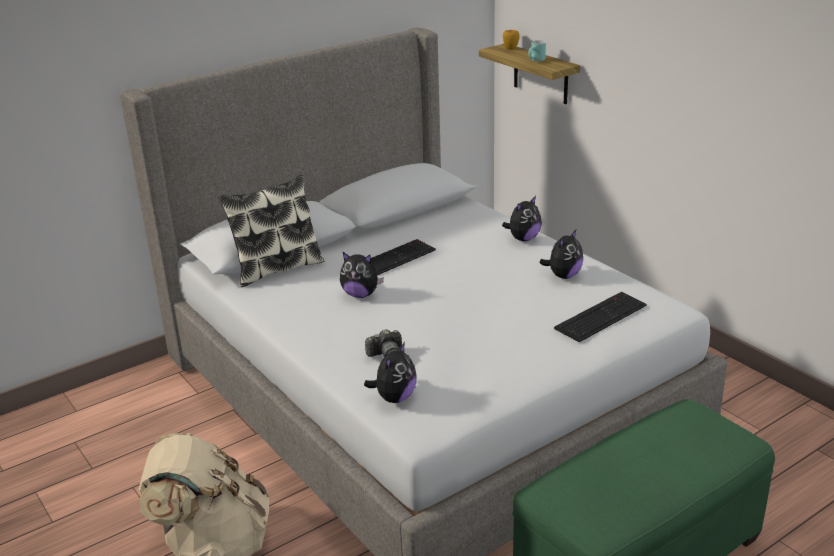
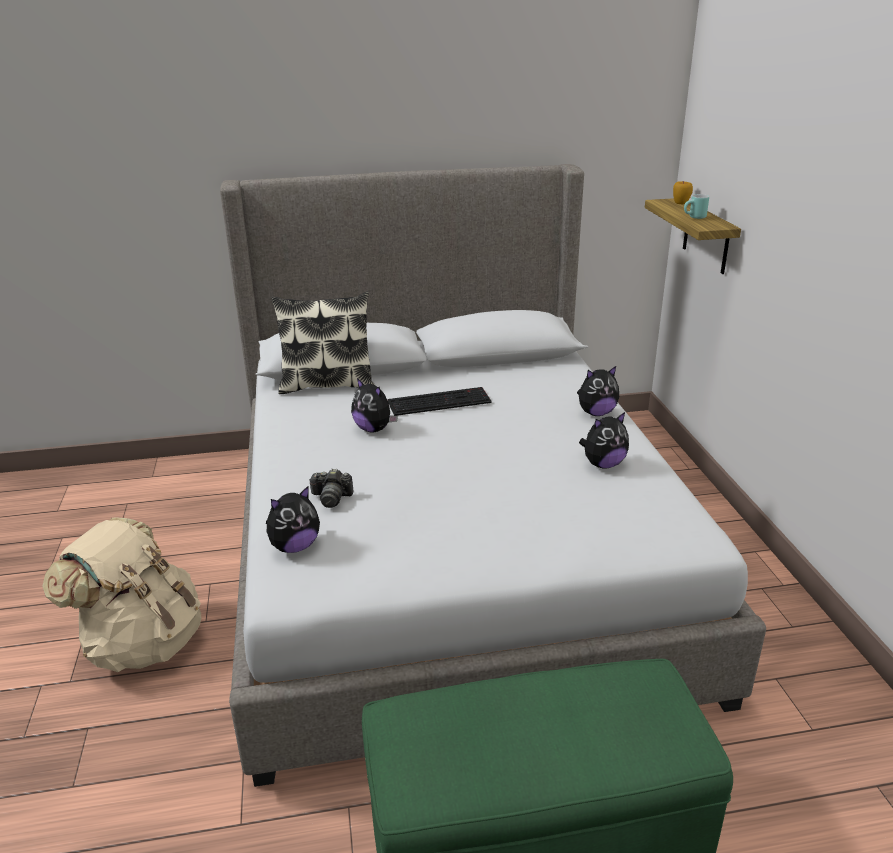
camera: 25 degrees right, 0 degrees up
(600, 316) = (602, 522): keyboard -> none

